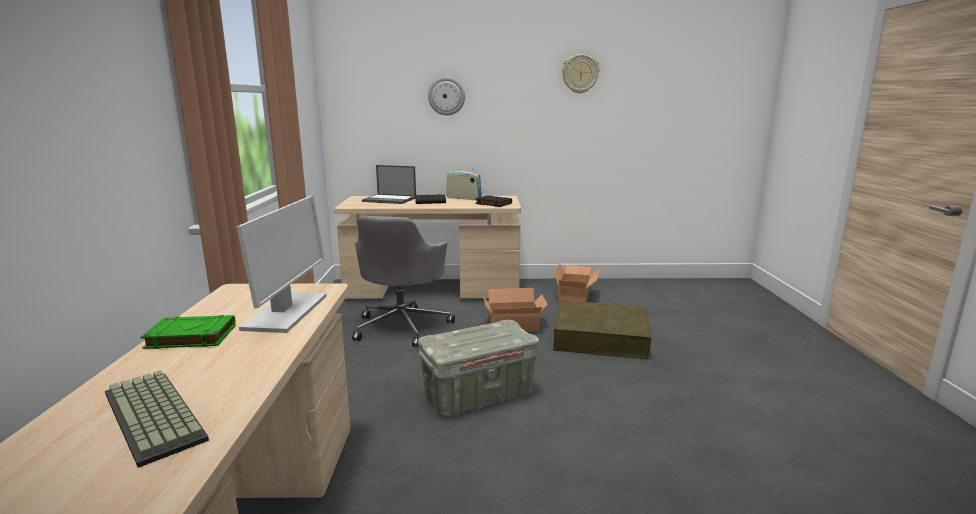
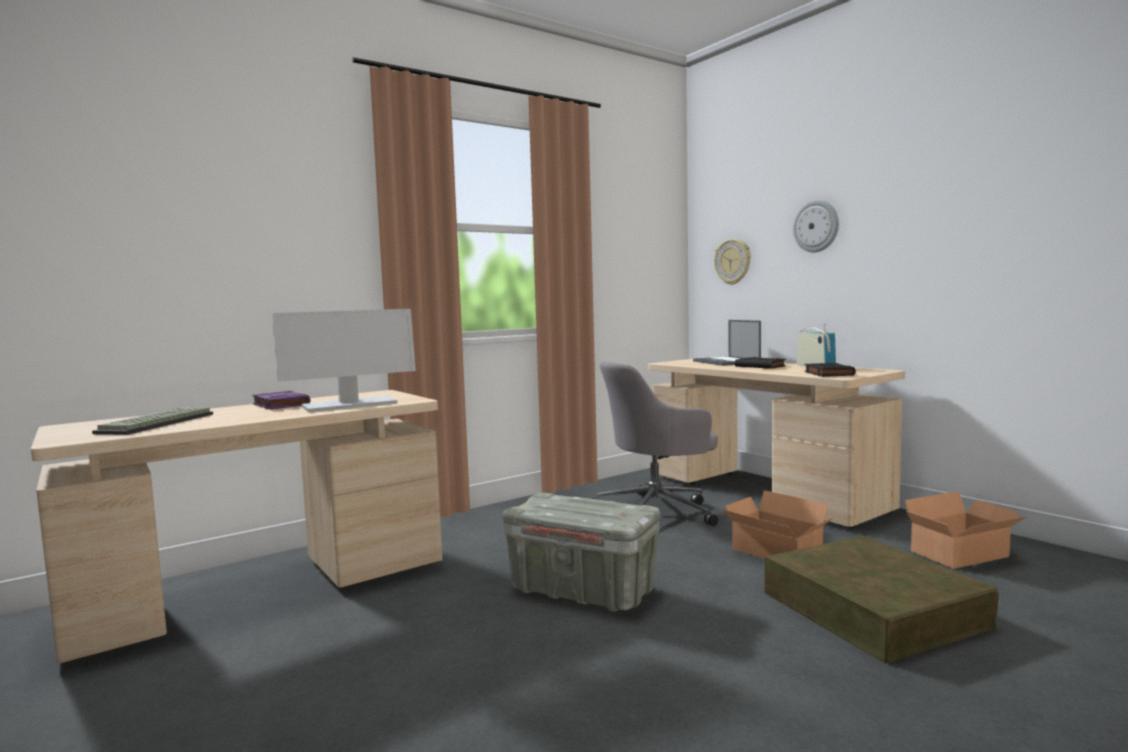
camera: 55 degrees right, 10 degrees down
(190, 337) = (280, 405): green book -> purple book
(580, 74) = (1029, 161): wall clock -> wall clock (733, 262)

